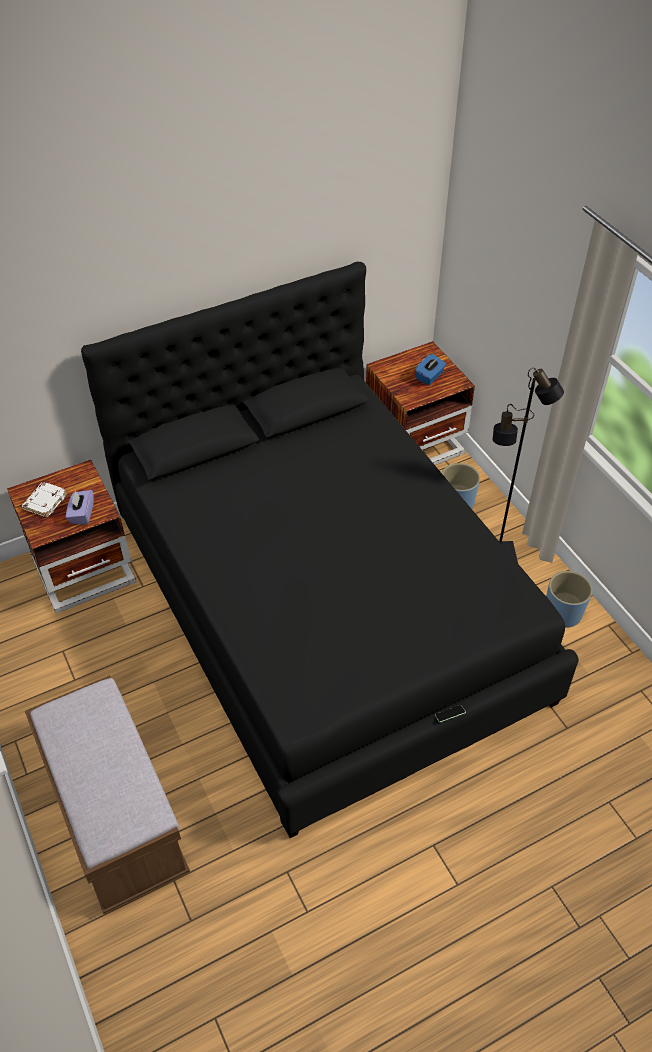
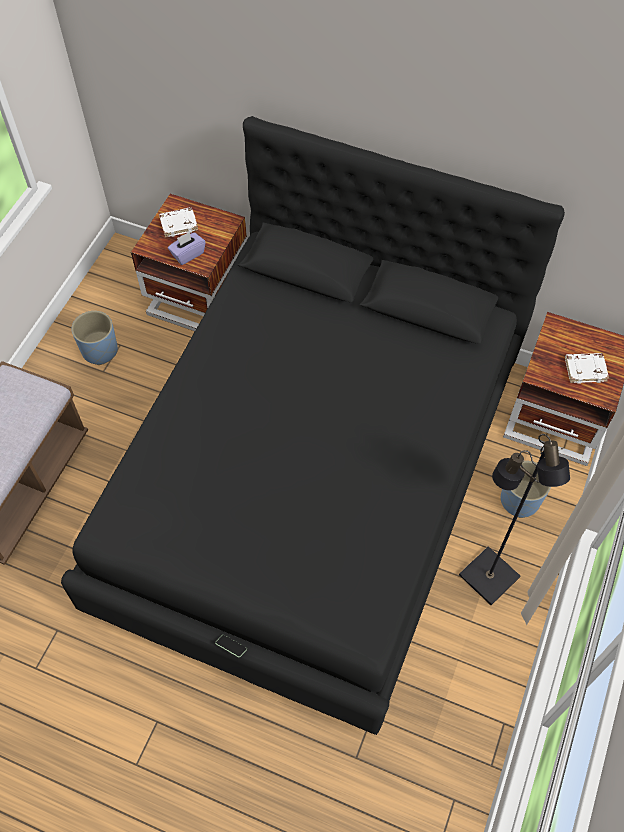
camera: 50 degrees right, 10 degrees up
(429, 377) = (585, 369): blue tissue box -> white book
(562, 613) = (480, 673): blue planter -> blue planter (100, 350)

